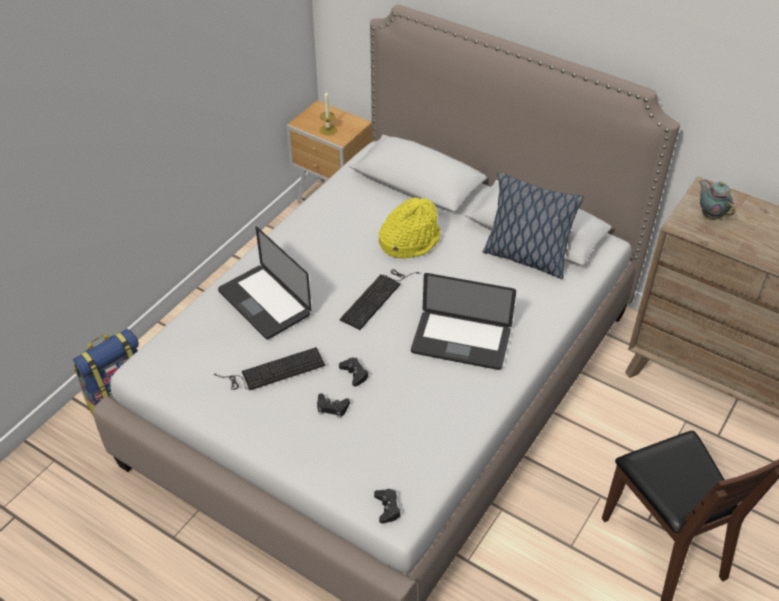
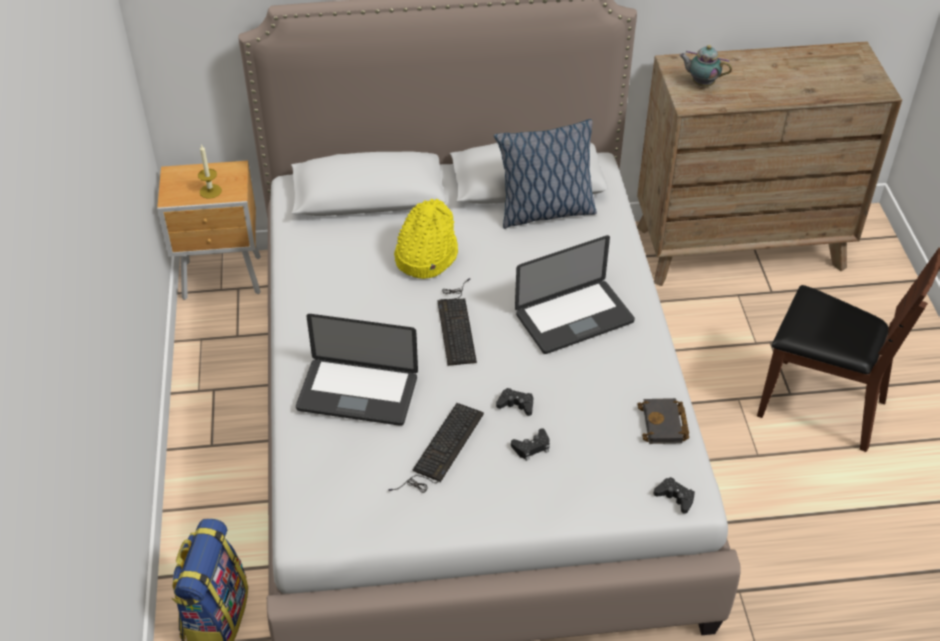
camera: 40 degrees left, 0 degrees up
(439, 454) = (664, 425): none -> black book

